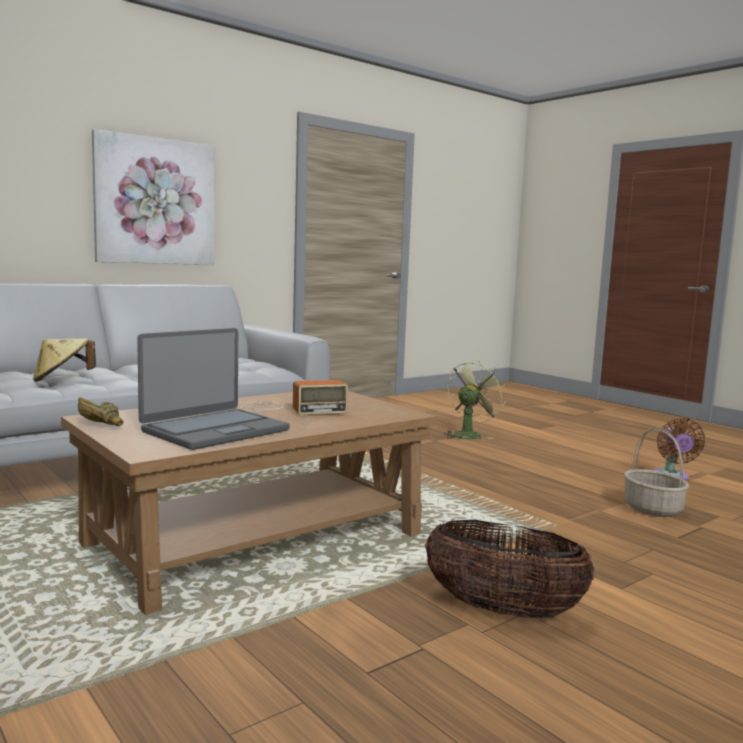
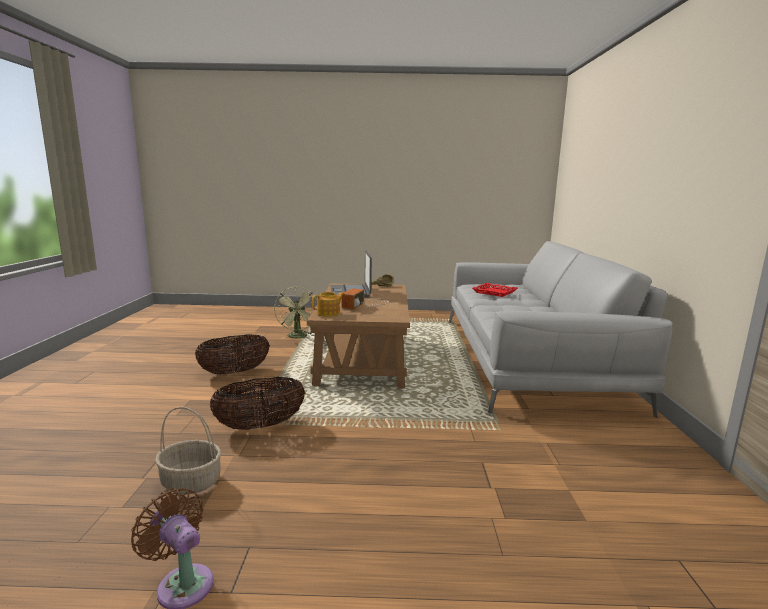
camera: 130 degrees right, 5 degrees up
(62, 379) = (494, 292): beige hat -> red tray
(155, 201) = (656, 188): picture -> none
(384, 414) = (329, 313): none -> teapot
(469, 435) = (506, 532): green fan -> green fan (298, 337)
(548, 521) = (260, 425): none -> basket

